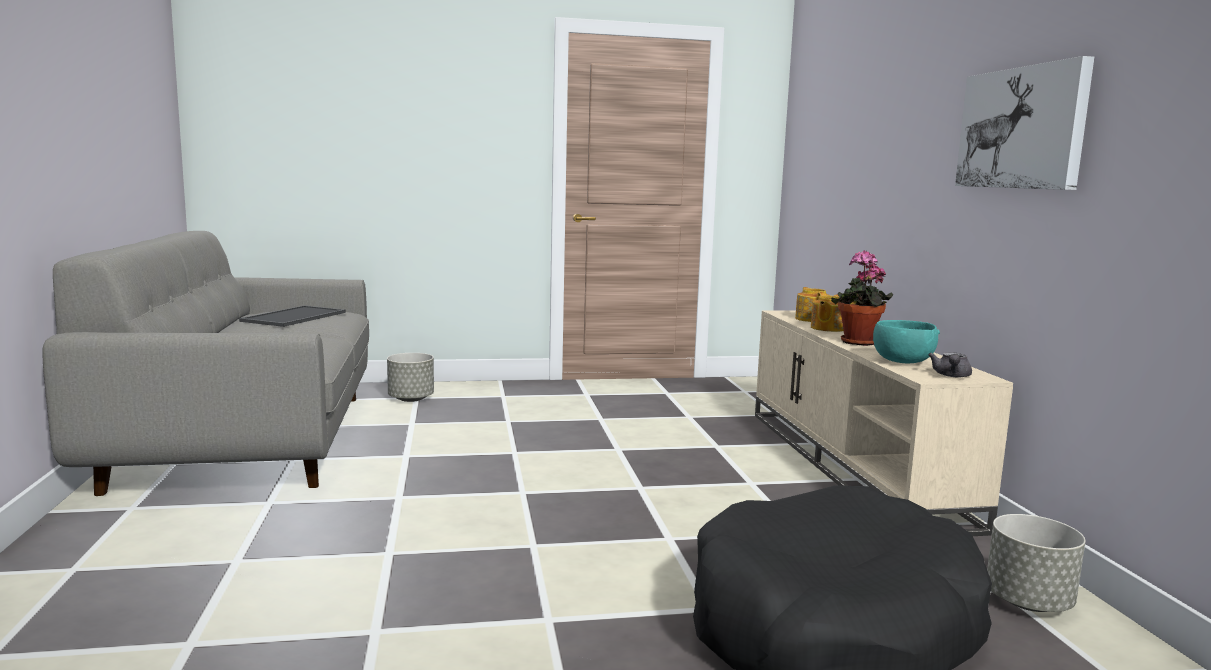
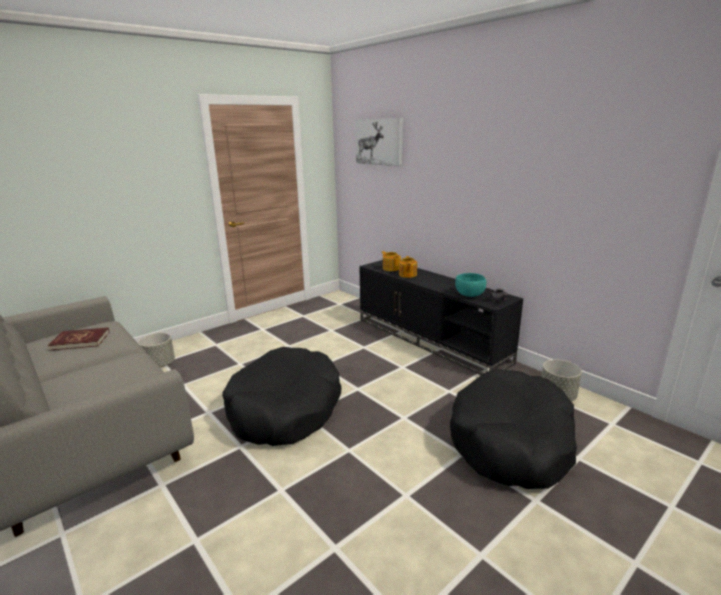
camera: 30 degrees left, 10 degrees up
(295, 317) = (80, 341): tray -> red book
(504, 479) = (285, 409): none -> black dog bed
(854, 465) = (431, 339): beige tv stand -> black tv stand
(858, 343) = (434, 284): potted plant -> none
(1022, 128) = (518, 179): picture -> picture (379, 142)

